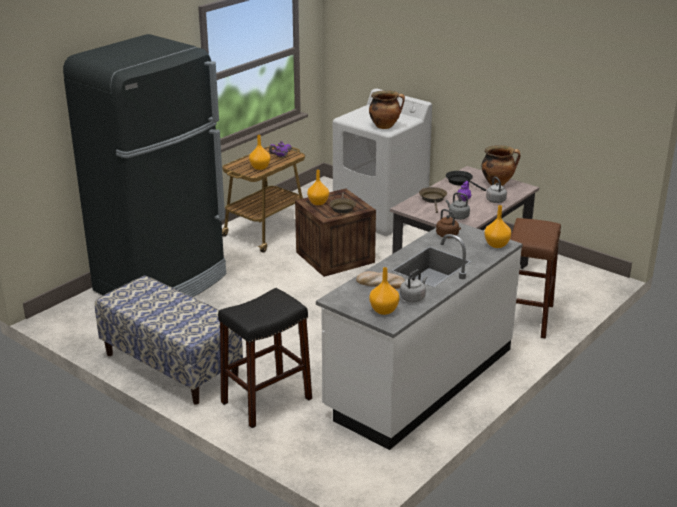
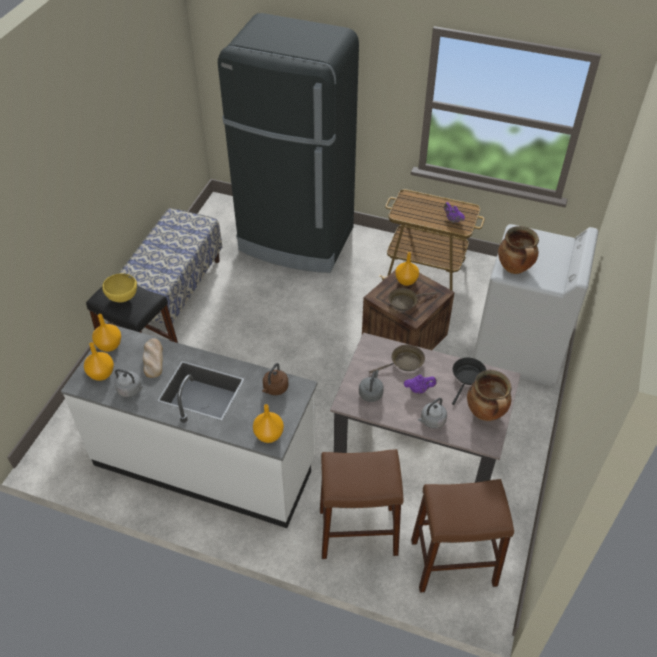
camera: 70 degrees right, 20 degrees up
(260, 167) = (416, 214): orange vase -> orange vase (109, 346)
(261, 309) = (123, 298): none -> yellow bowl
(566, 285) = (453, 562): none -> brown stool

